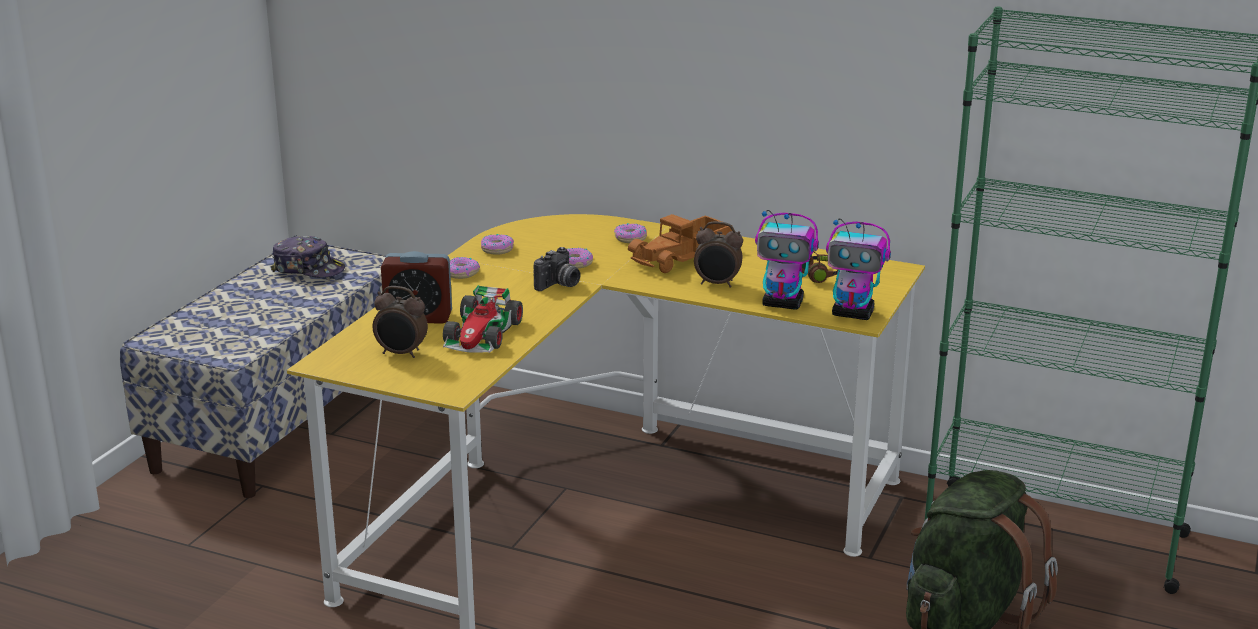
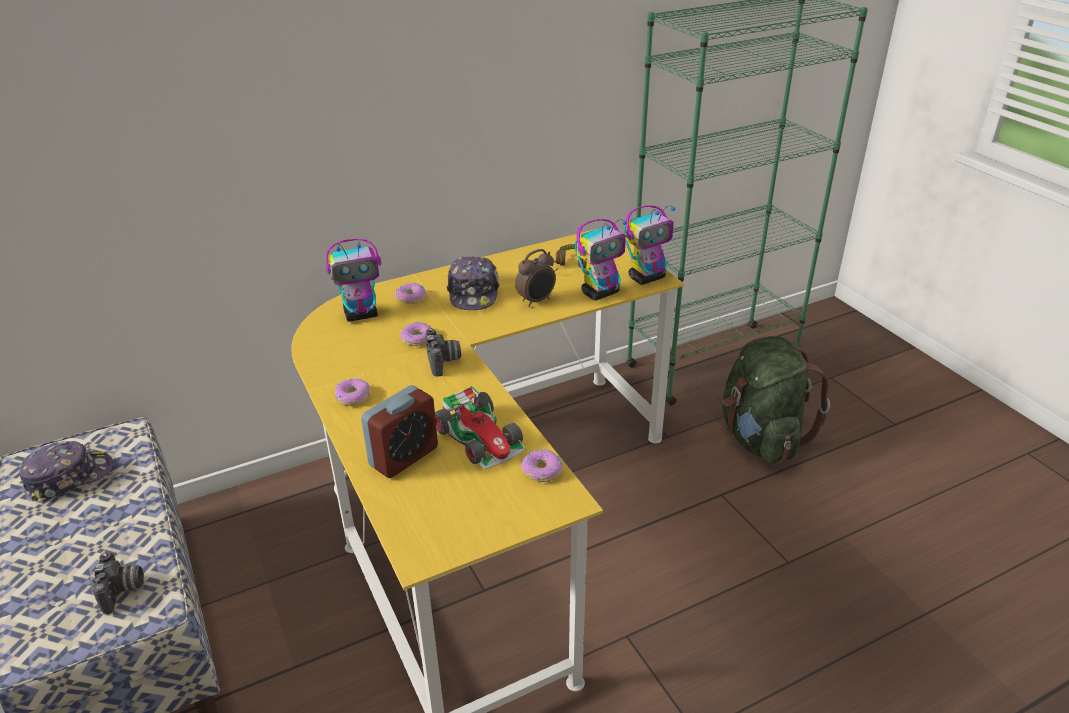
camera: 50 degrees left, 10 degrees up
(235, 338) = (123, 591): none -> camera
(401, 354) = (462, 498): alarm clock -> none
(497, 249) = (336, 360): donut -> donut (542, 470)
(572, 232) = (361, 314): none -> toy robot
(682, 256) = (473, 293): toy truck -> cap

